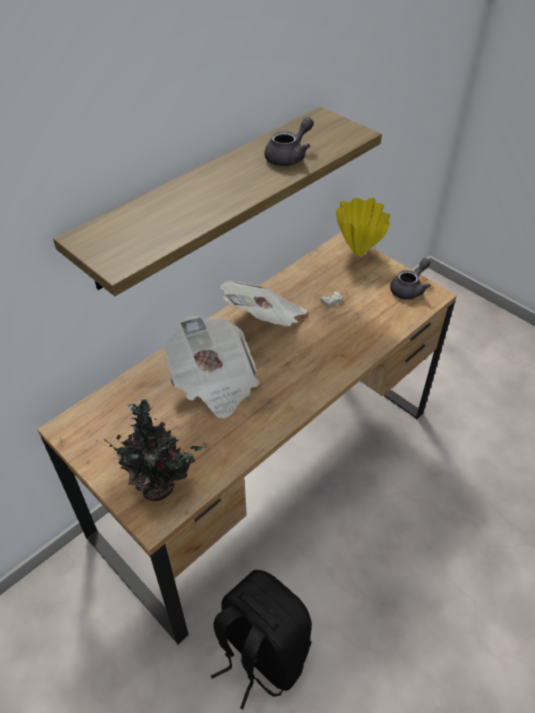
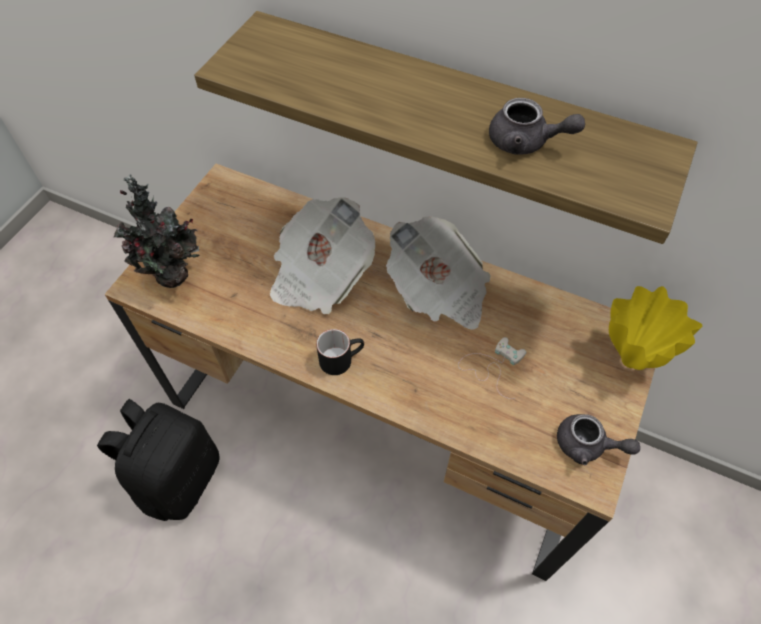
camera: 70 degrees right, 10 degrees up
(299, 388) = (341, 358): none -> black mug

